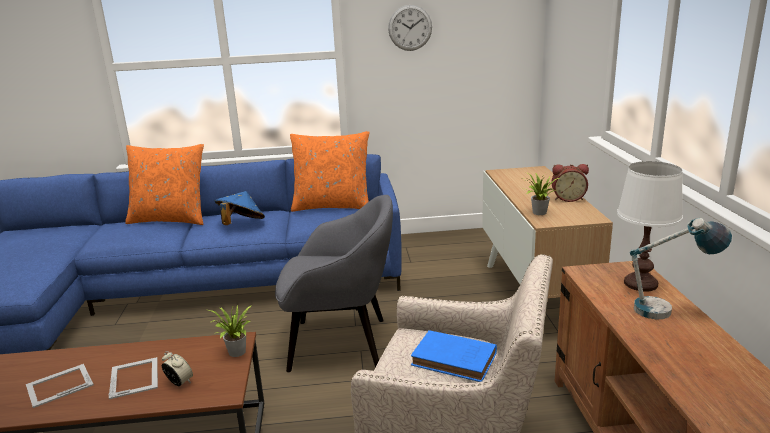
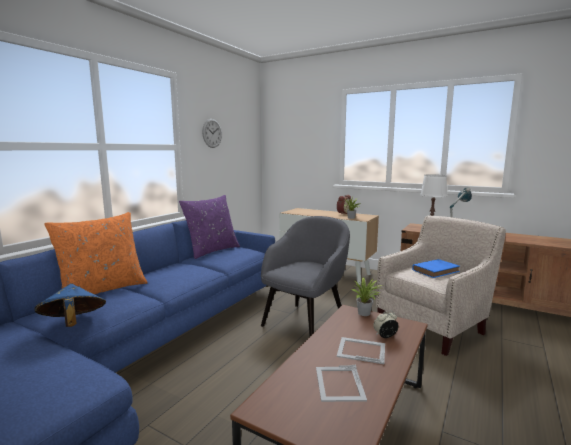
camera: 55 degrees left, 10 degrees down
(241, 224) = (182, 272): blue hat -> blue hat (73, 324)
(332, 206) = (212, 251): orange pillow -> purple pillow

